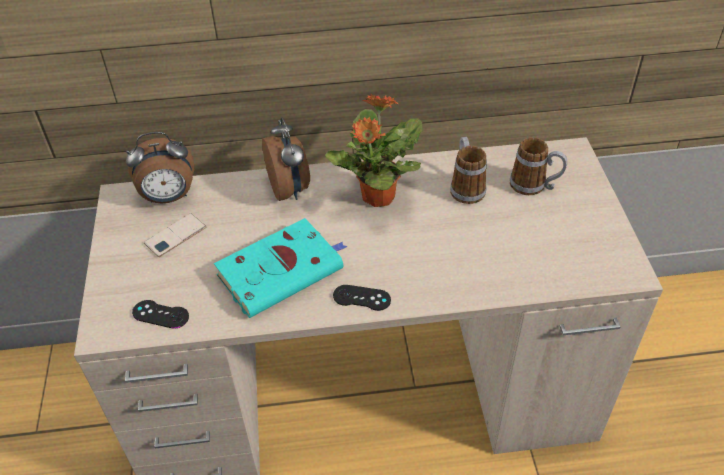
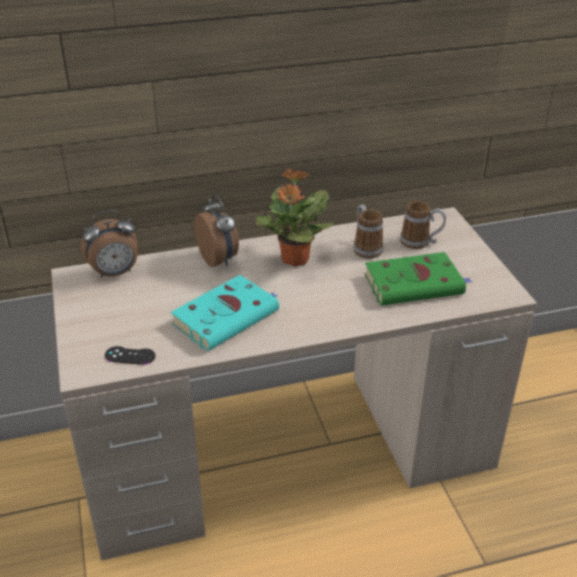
camera: 10 degrees left, 10 degrees down
(175, 235) = (128, 299): phone -> none
(361, 298) = (299, 329): black game controller -> none
(516, 246) = (416, 284): none -> green book

